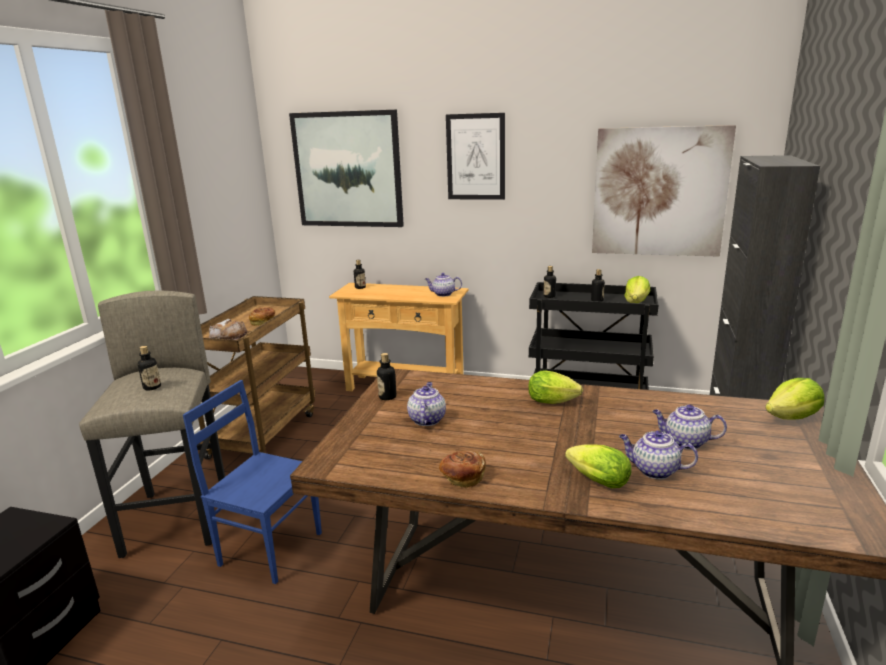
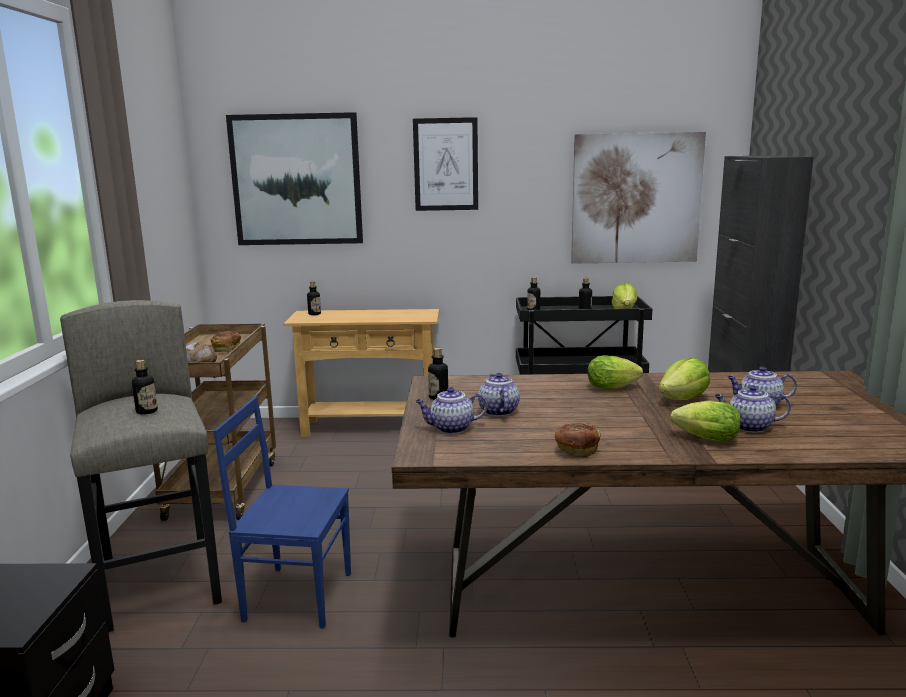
camera: 15 degrees left, 5 degrees down
(443, 294) = (416, 315): teapot -> teapot (451, 428)
(792, 418) = (834, 381): lettuce -> lettuce (683, 399)

